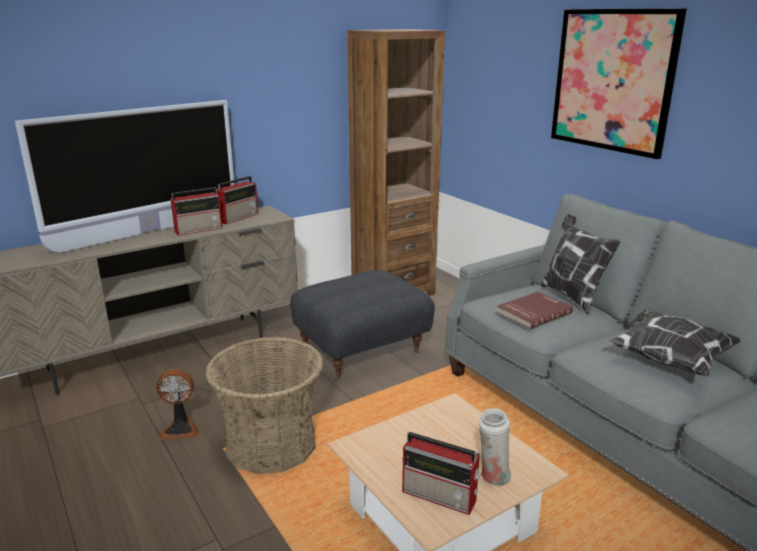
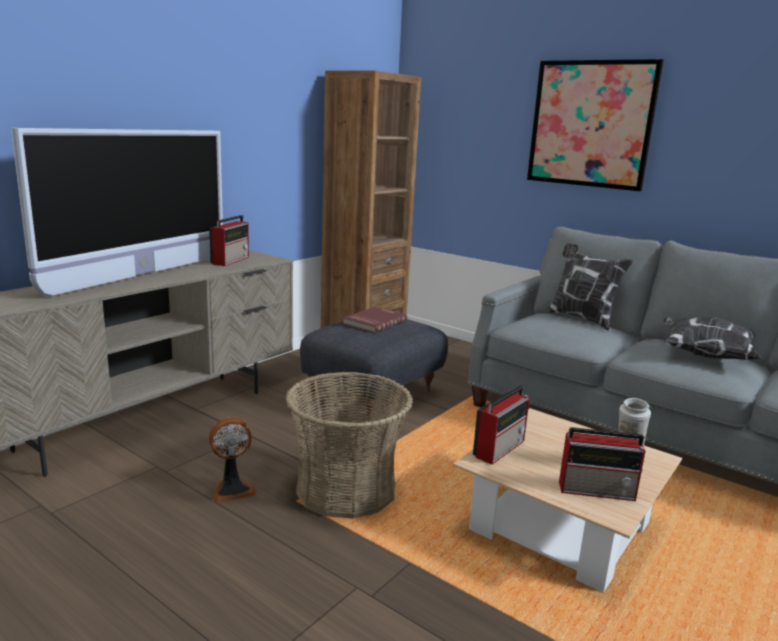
camera: 20 degrees left, 5 degrees down
(199, 229) = (200, 271): radio -> radio (500, 448)
(533, 312) = (564, 331): red book -> red book (374, 322)

